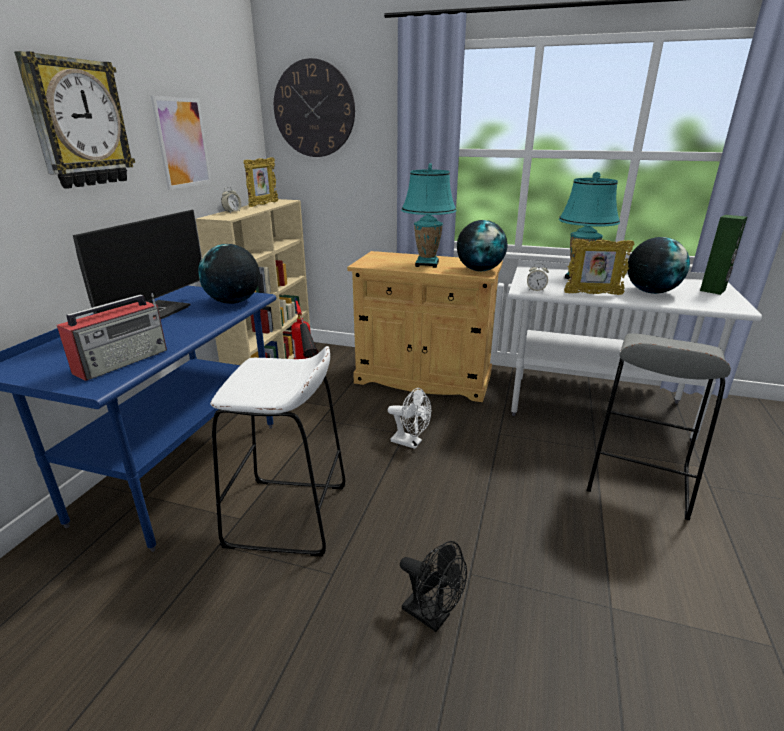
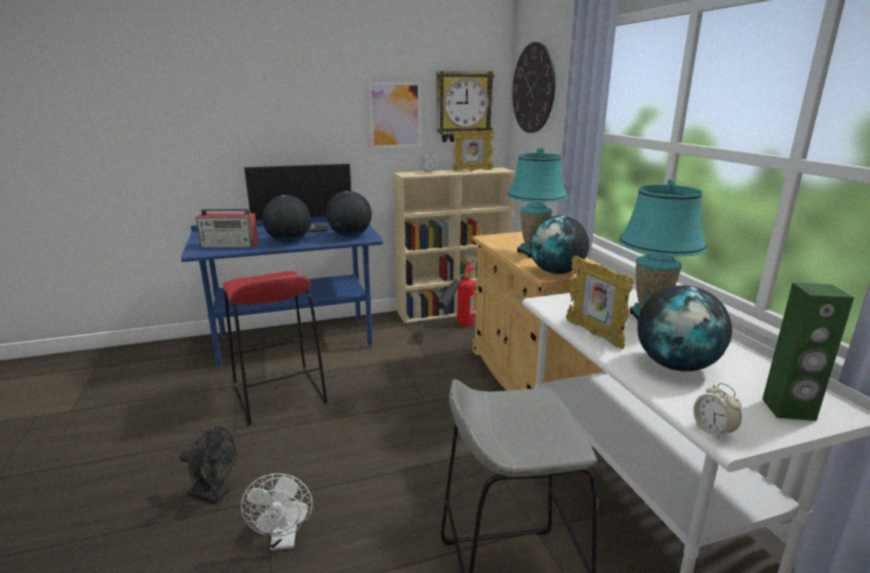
camera: 55 degrees right, 5 degrees down
(79, 124) = (300, 102): wall clock -> wall clock (463, 107)
(185, 329) = (288, 241): none -> globe
(288, 515) = (279, 395): white stool -> red stool
(410, 442) = (415, 409): white fan -> white fan (284, 540)
(432, 616) = (214, 494): black fan -> black fan turned 75 degrees counterclockwise
(536, 290) = (552, 307): alarm clock -> alarm clock (713, 430)

